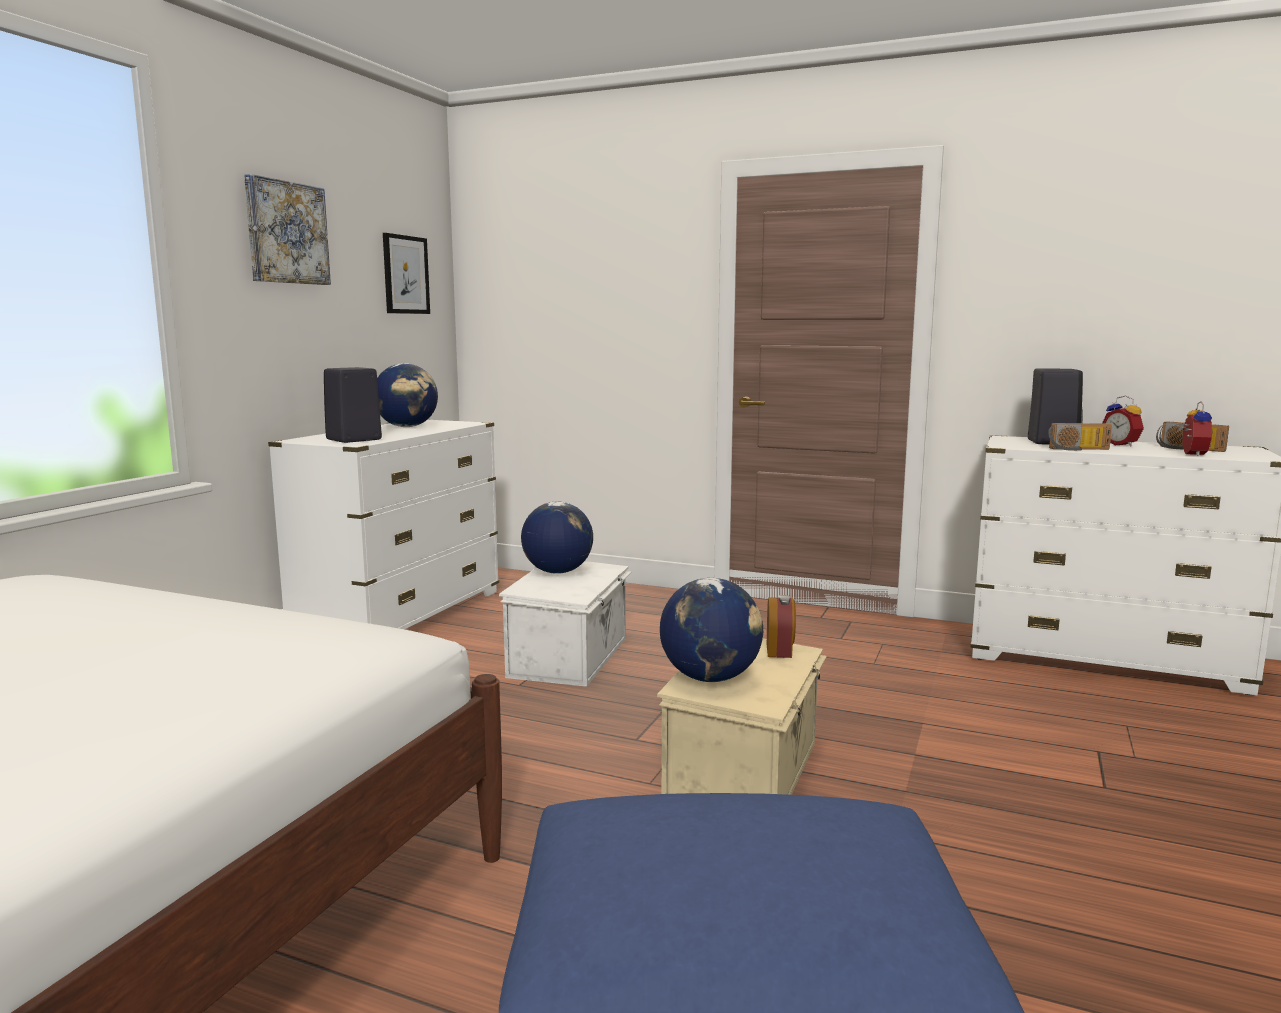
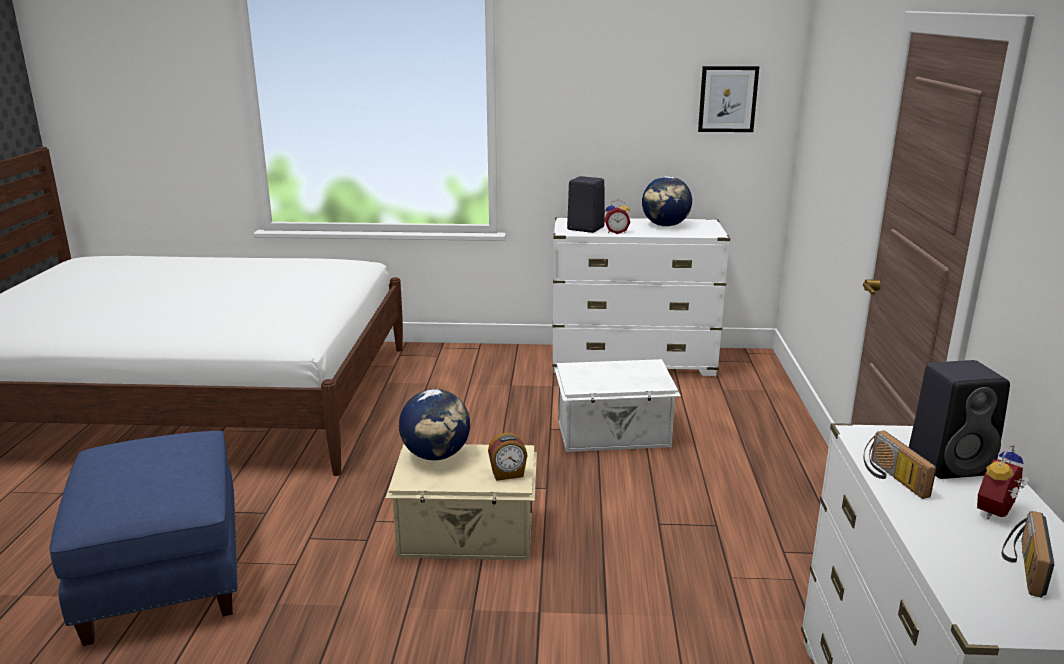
camera: 70 degrees right, 10 degrees up
(286, 233) = (595, 75): picture -> none
(557, 572) = (623, 369): globe -> none
(1190, 454) = (953, 560): alarm clock -> alarm clock (616, 232)

